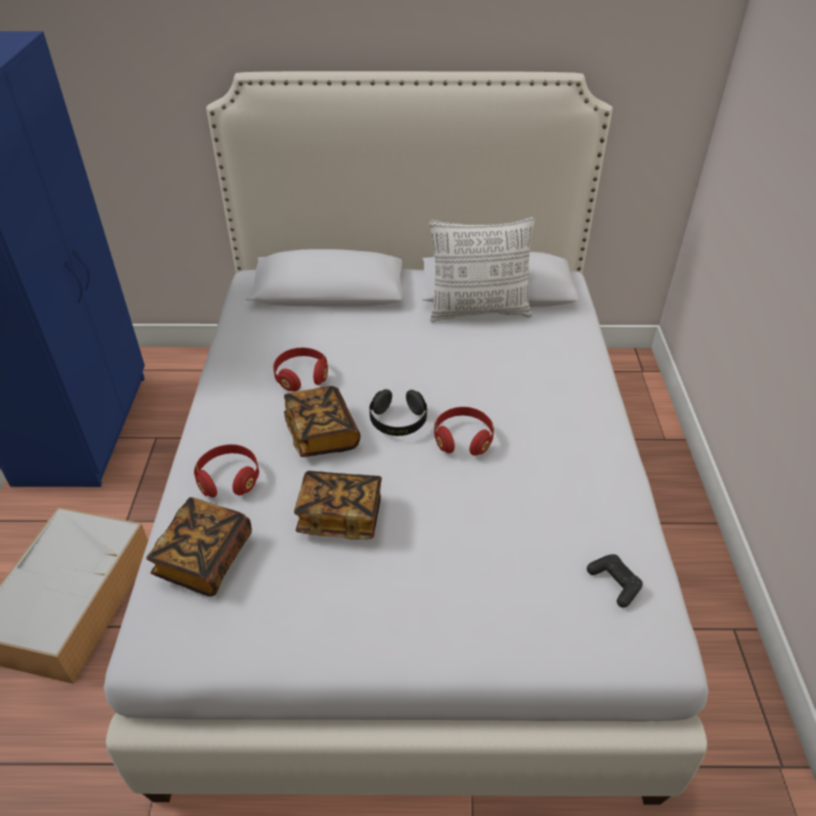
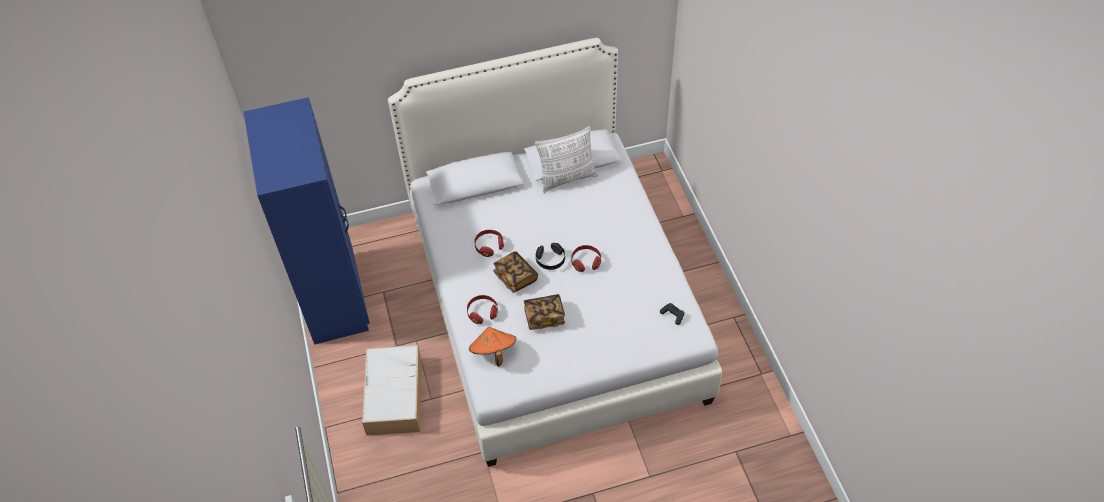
camera: 15 degrees left, 10 degrees up
(205, 559) = (493, 352): book -> orange hat

